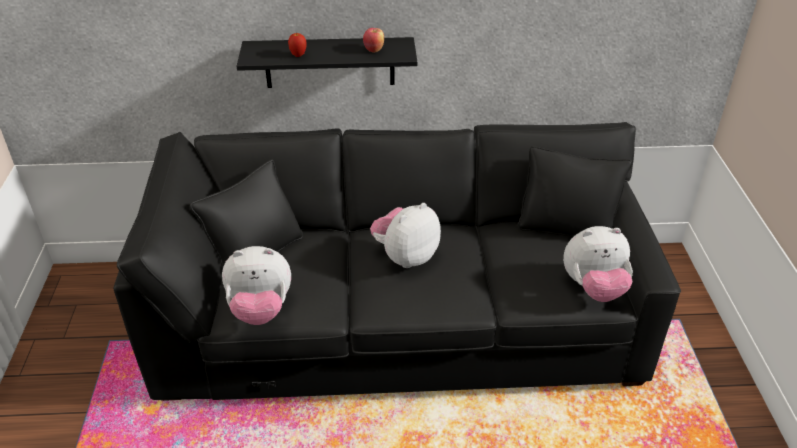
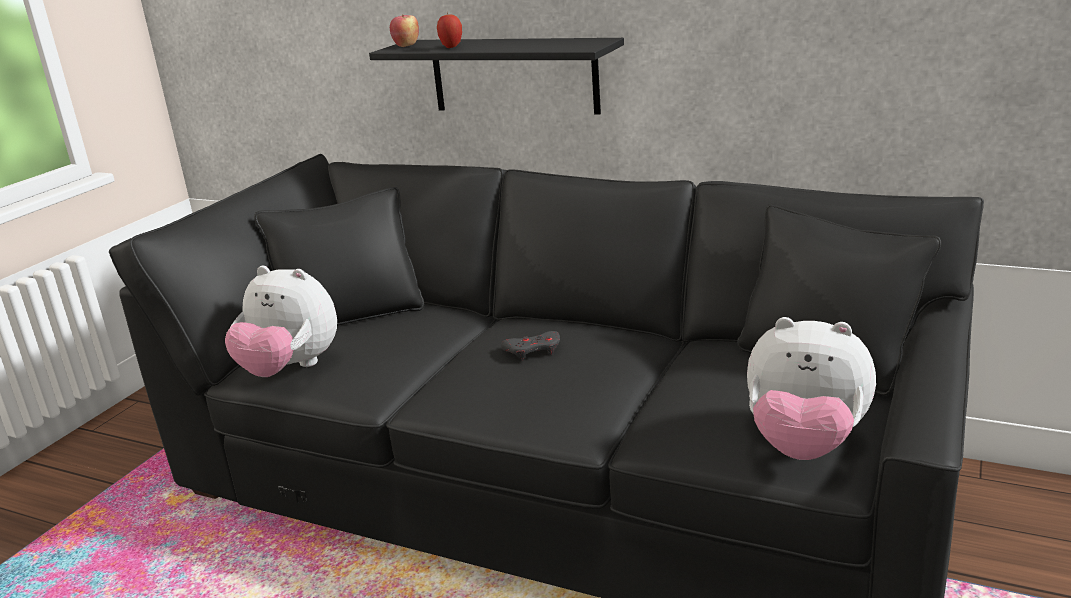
camera: 30 degrees right, 15 degrees down
(373, 50) = (551, 44): apple -> apple (406, 45)
(405, 256) = (533, 350): plush toy -> grey game controller

